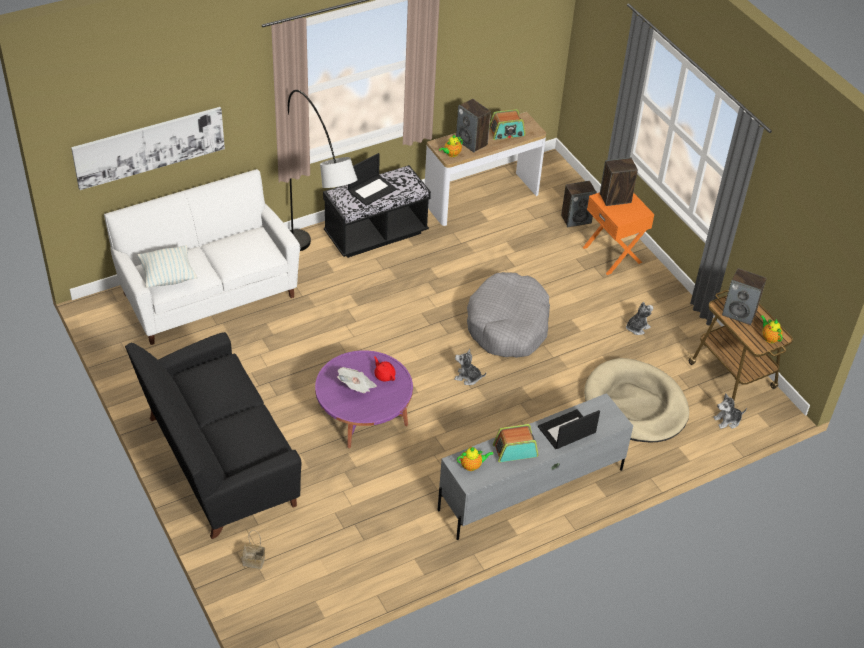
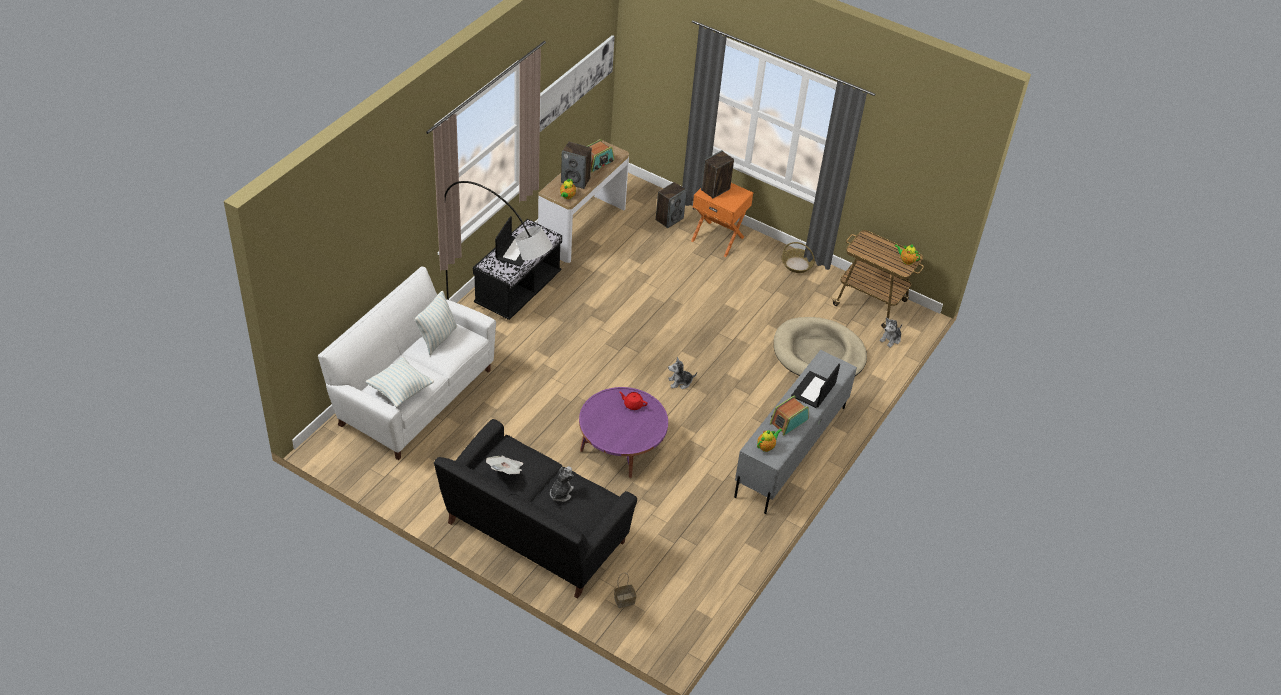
camera: 30 degrees left, 0 degrees up
(149, 147) = (347, 277): picture -> picture (575, 82)
(238, 242) = (438, 338): none -> pillow
(356, 387) = (618, 423): newspaper -> newspaper (506, 471)
(508, 325) = (680, 327): grey dog bed -> none
(637, 327) = (777, 291): plush toy -> plush toy (561, 493)
(679, 309) = (797, 264): none -> basket
(739, 313) = (873, 249): speaker -> none

